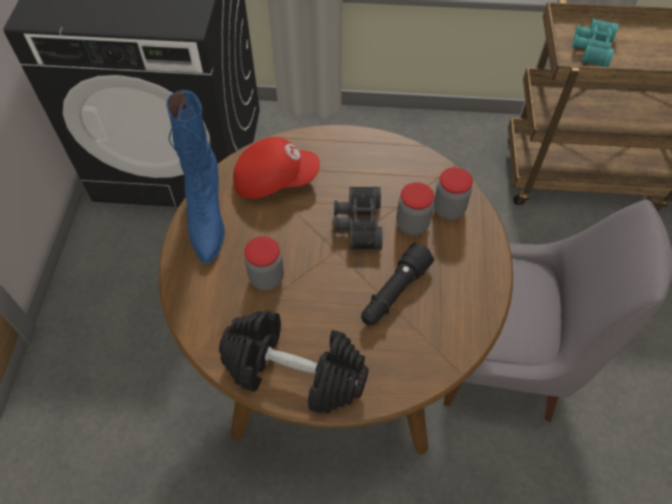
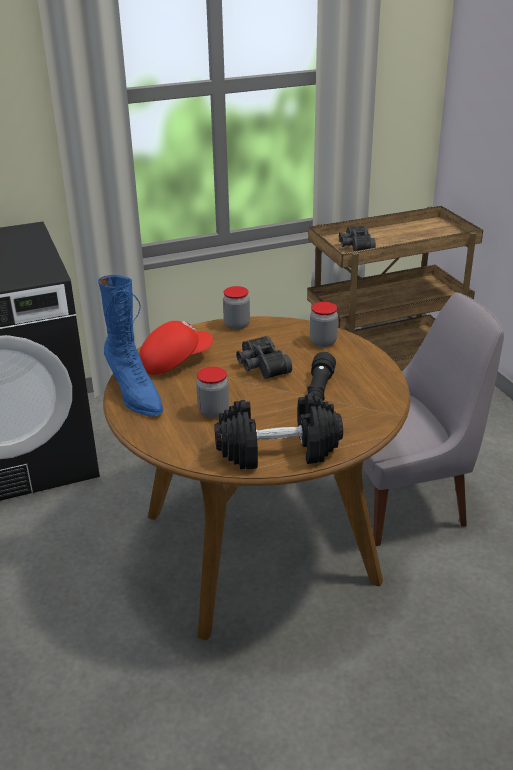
camera: 25 degrees left, 25 degrees down
(412, 224) = (302, 356): jar -> jar (237, 325)
(590, 48) = (355, 246): turquoise binoculars -> black binoculars

